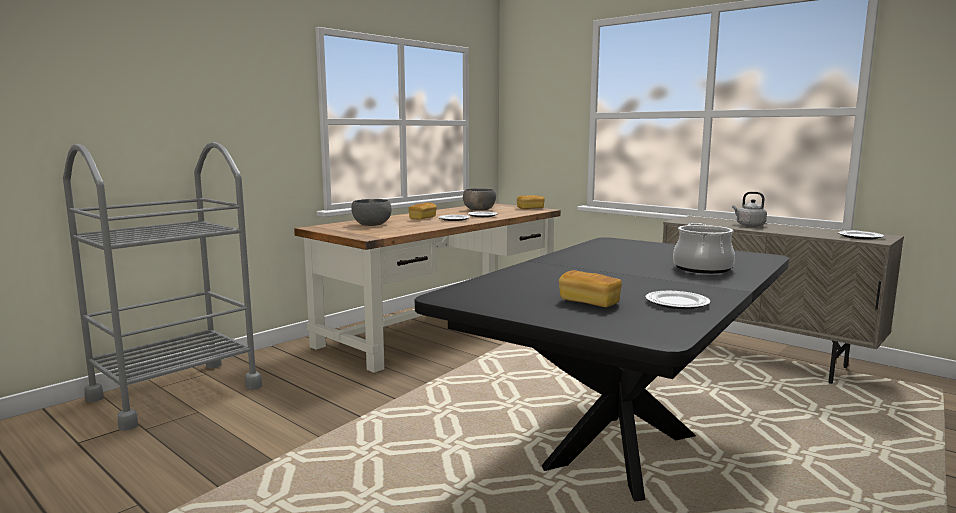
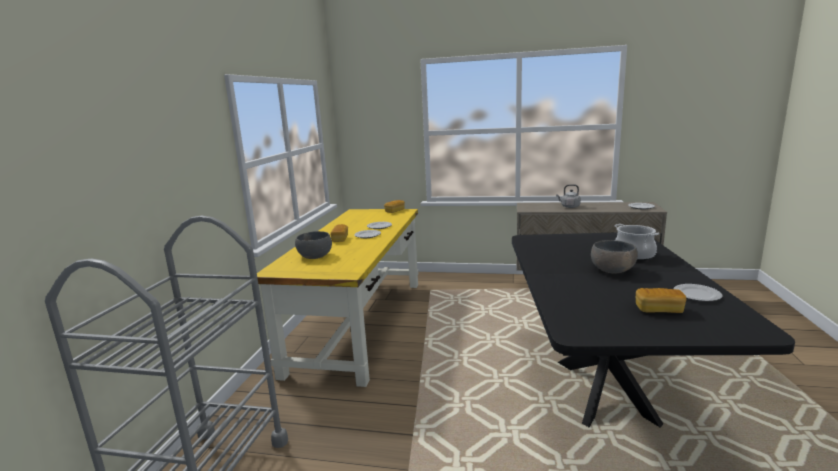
camera: 30 degrees left, 5 degrees up
(442, 326) = (360, 322): brown desk -> yellow desk
(479, 209) = (360, 219): grey bowl -> grey bowl (612, 270)

